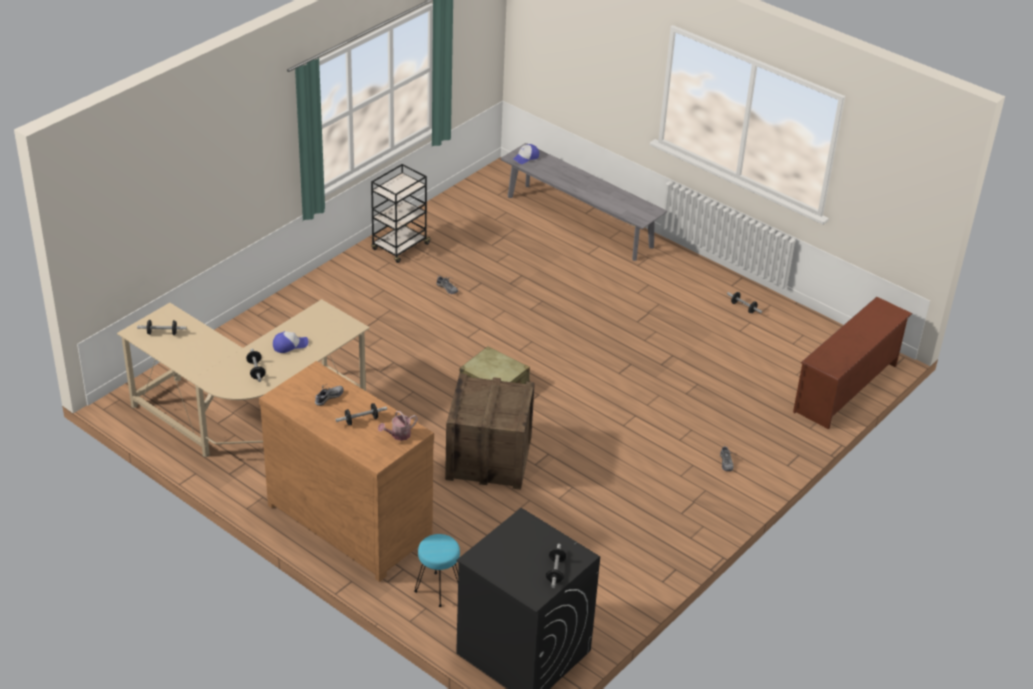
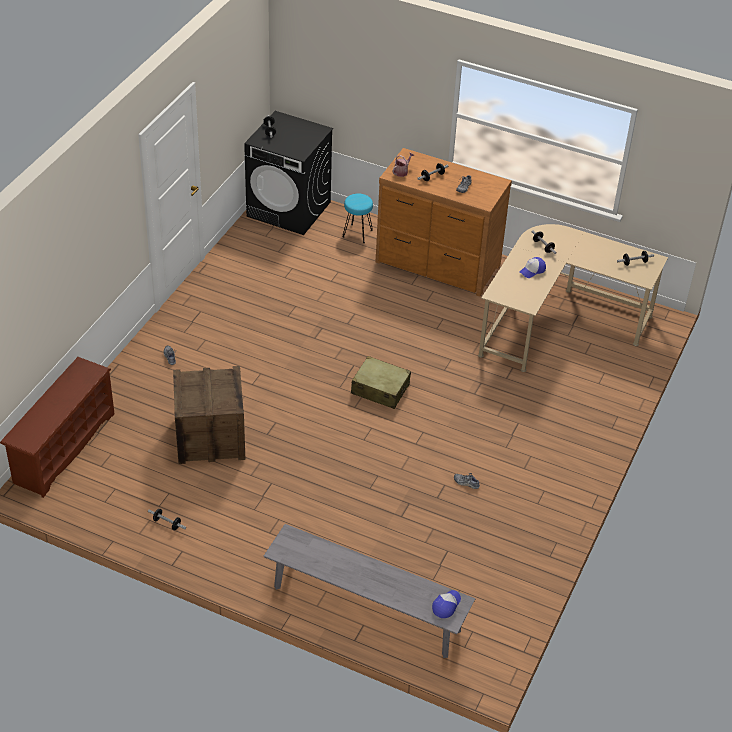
camera: 165 degrees right, 5 degrees up
(400, 247) = (538, 525): black cart -> none
(488, 459) = (359, 325): crate -> crate (210, 437)

